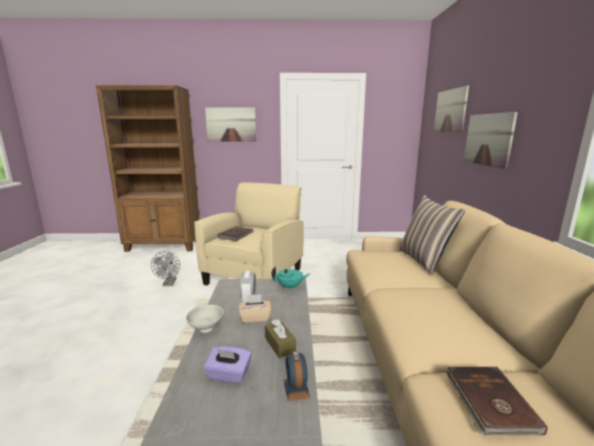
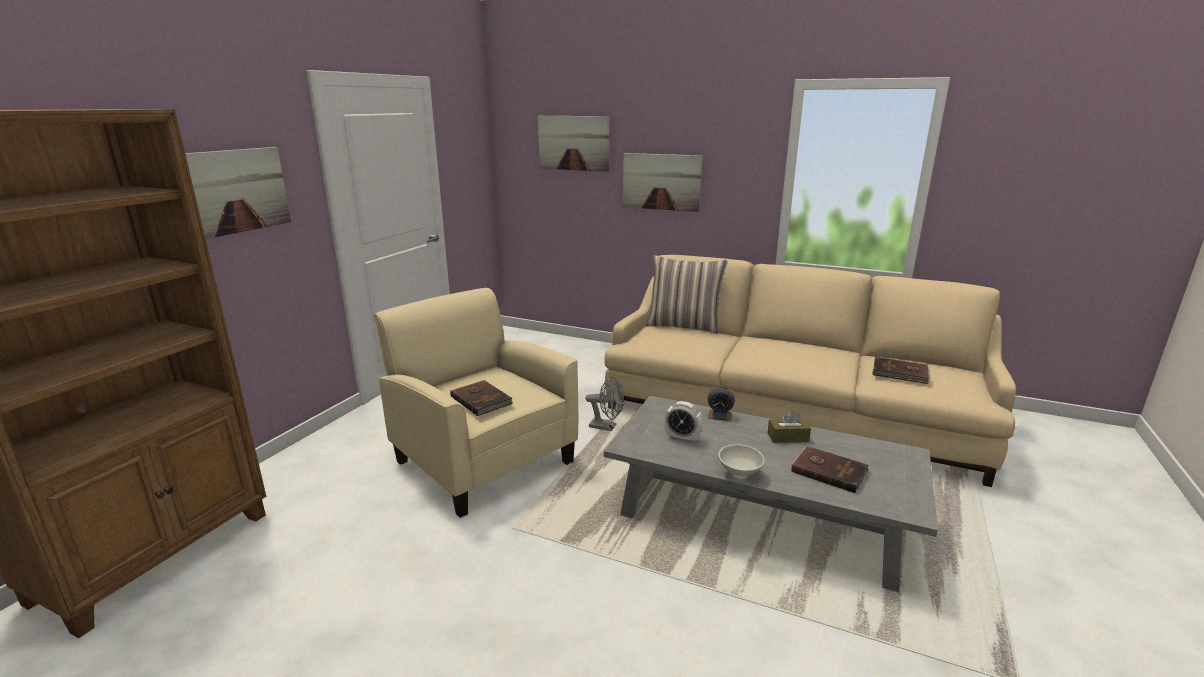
camera: 65 degrees left, 5 degrees up
(169, 283) = (410, 560): grey fan -> grey fan (607, 427)
(229, 375) = (828, 471): purple tissue box -> brown book
(255, 318) = (730, 441): beige tissue box -> none
(290, 287) = (667, 408): turquoise teapot -> none
(296, 388) = (852, 442): alarm clock -> alarm clock (719, 415)

